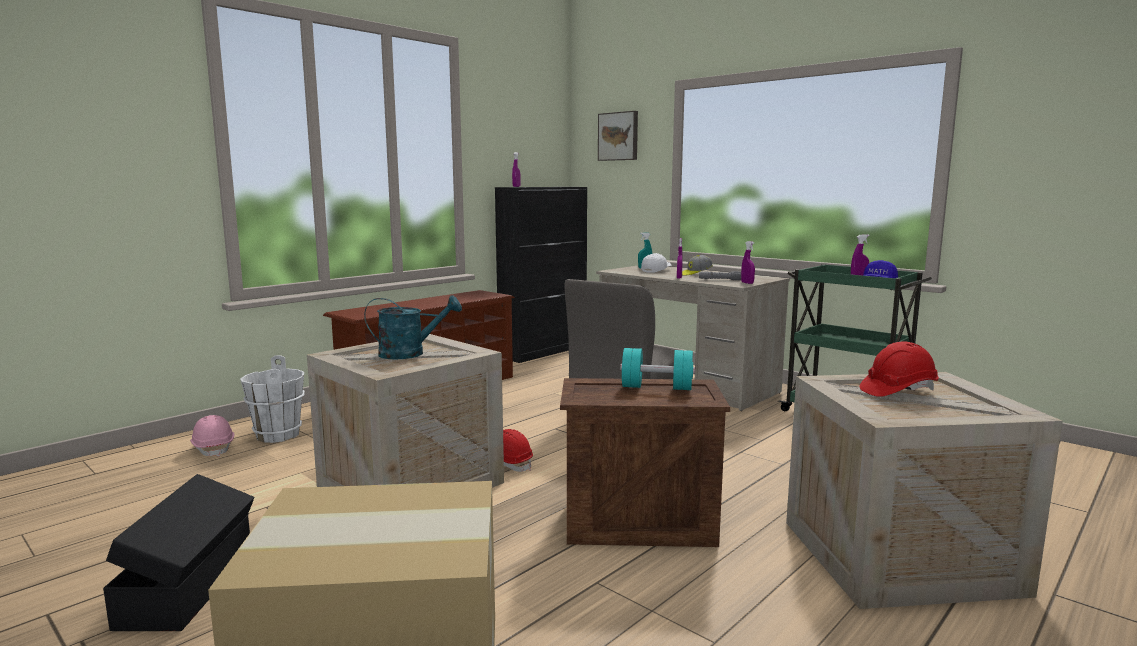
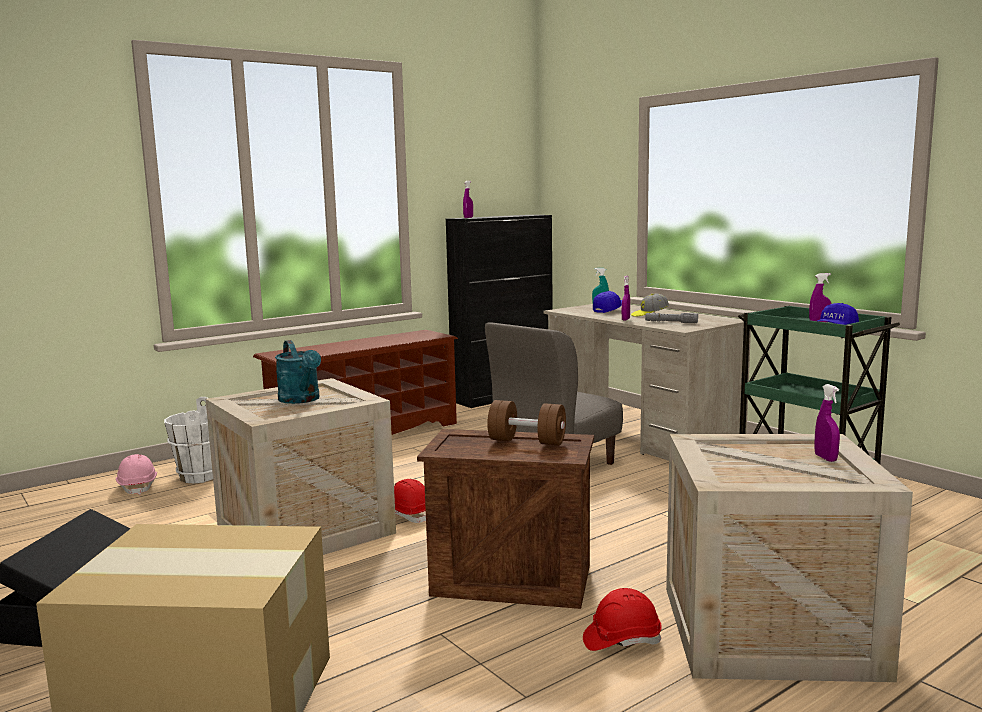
camera: 10 degrees right, 0 degrees up
(410, 353) = (301, 400): turquoise watering can -> turquoise watering can turned 60 degrees clockwise
(619, 136) = (584, 159): picture -> none
(656, 270) = (610, 310): white cap -> blue cap
(656, 387) = (527, 441): turquoise dumbbell -> brown dumbbell
(747, 283) = (695, 326): purple spray bottle -> purple spray bottle (825, 458)
(897, 391) = (764, 453): red hard hat -> red hard hat (621, 640)

